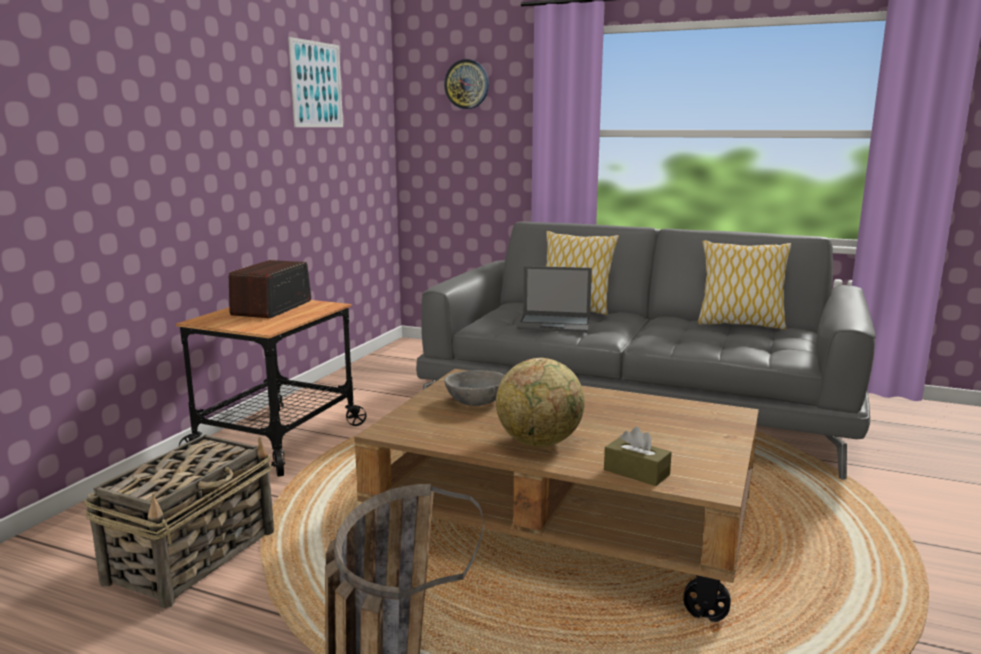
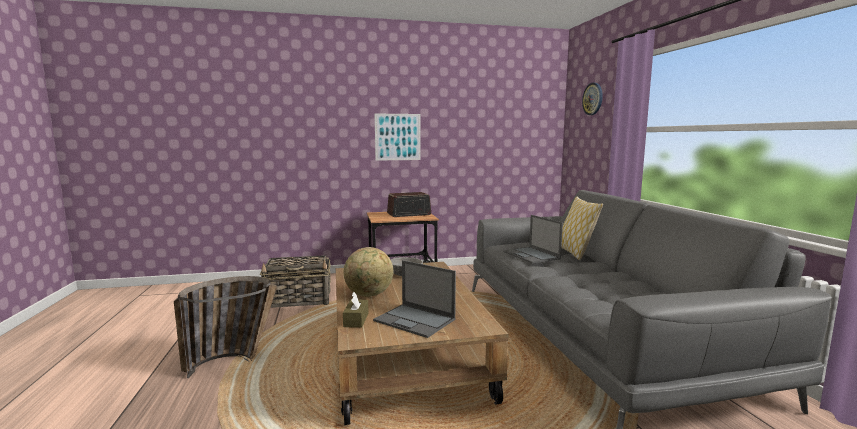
camera: 55 degrees right, 5 degrees down
(316, 84) = (487, 105): picture -> picture (397, 137)
(675, 439) = (415, 320): none -> laptop
(740, 324) = (657, 292): pillow -> none

